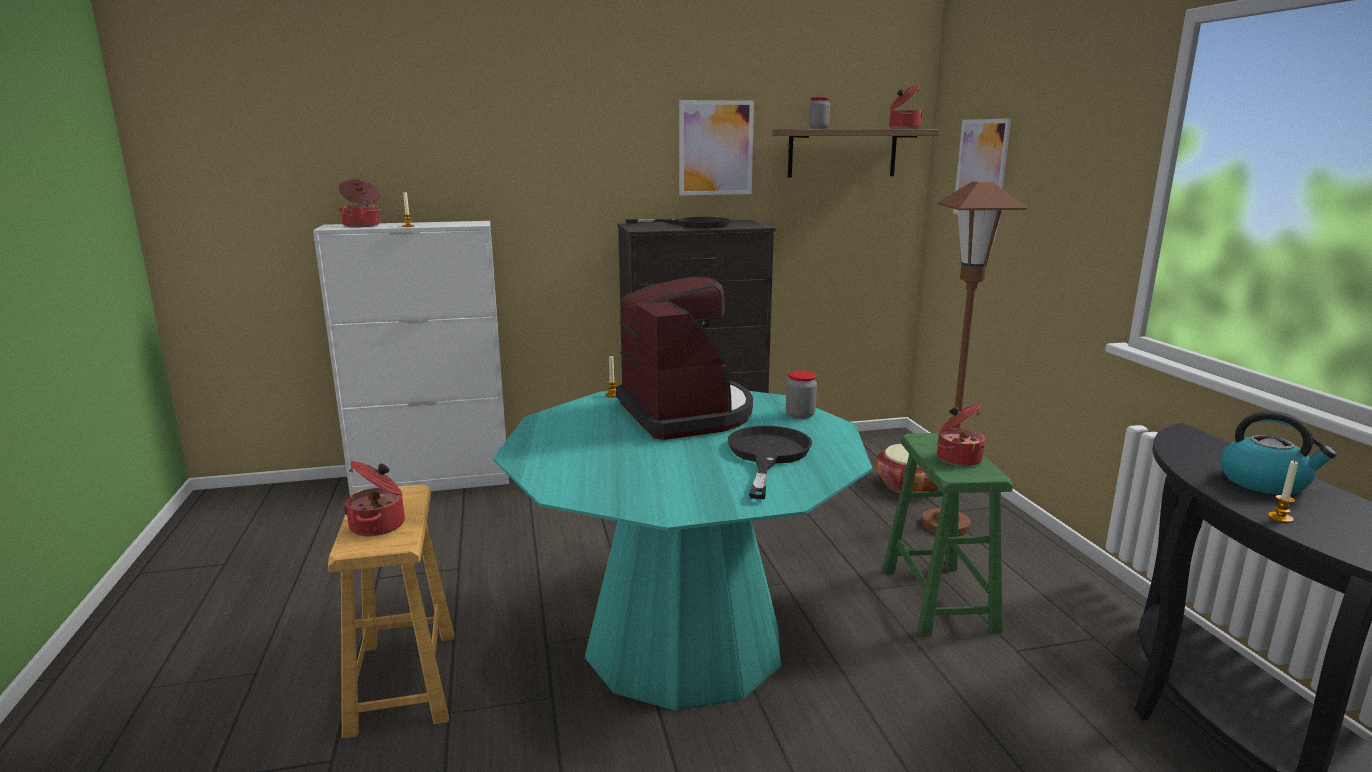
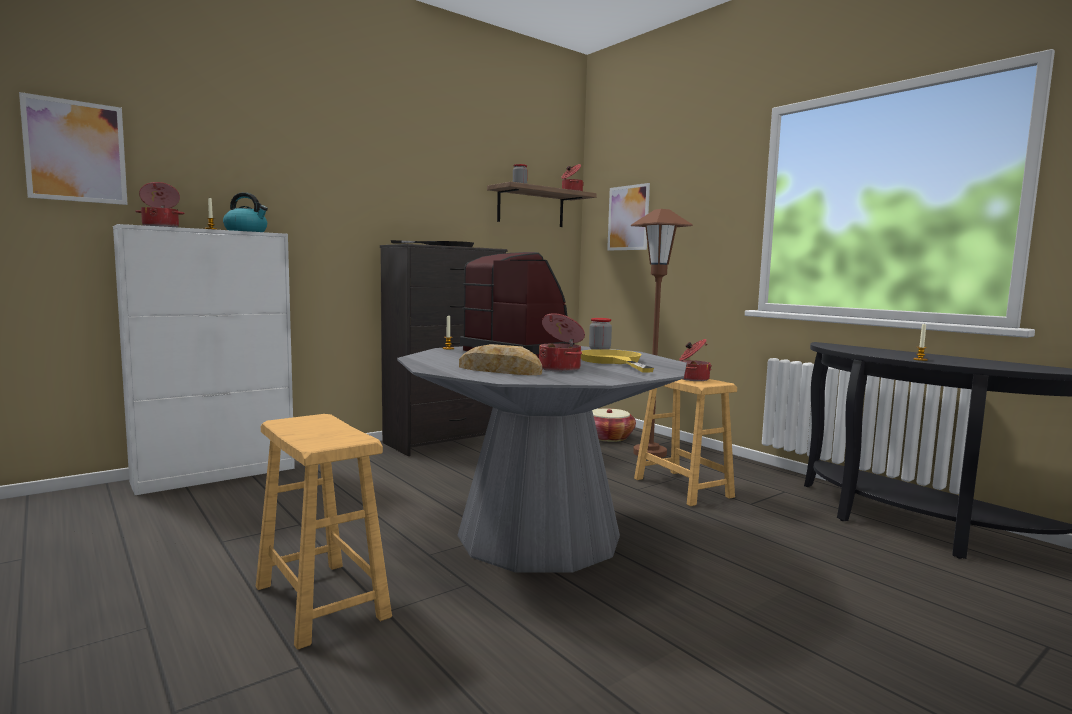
camera: 25 degrees left, 10 degrees down
(379, 525) = (322, 434): cooking pot -> cooking pot (560, 369)
(589, 466) = (500, 370): none -> bread
(684, 642) = (539, 535): turquoise dining table -> grey dining table
(716, 148) = (449, 195): picture -> picture (76, 151)
(767, 455) = (614, 362): black frying pan -> yellow frying pan
(939, 599) = (682, 487): green stool -> brown stool
(1265, 482) = (891, 352): kettle -> kettle (246, 231)

